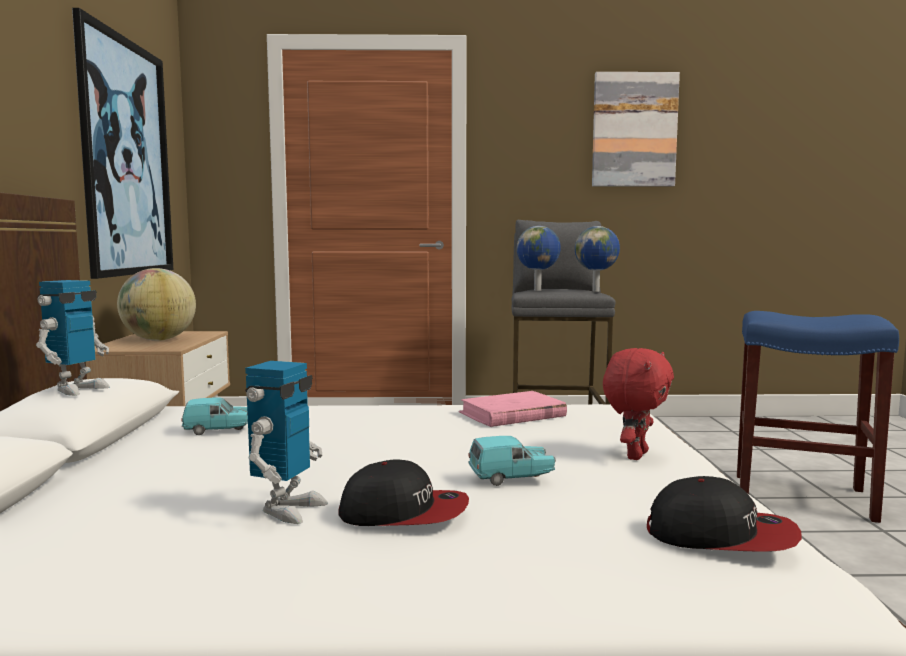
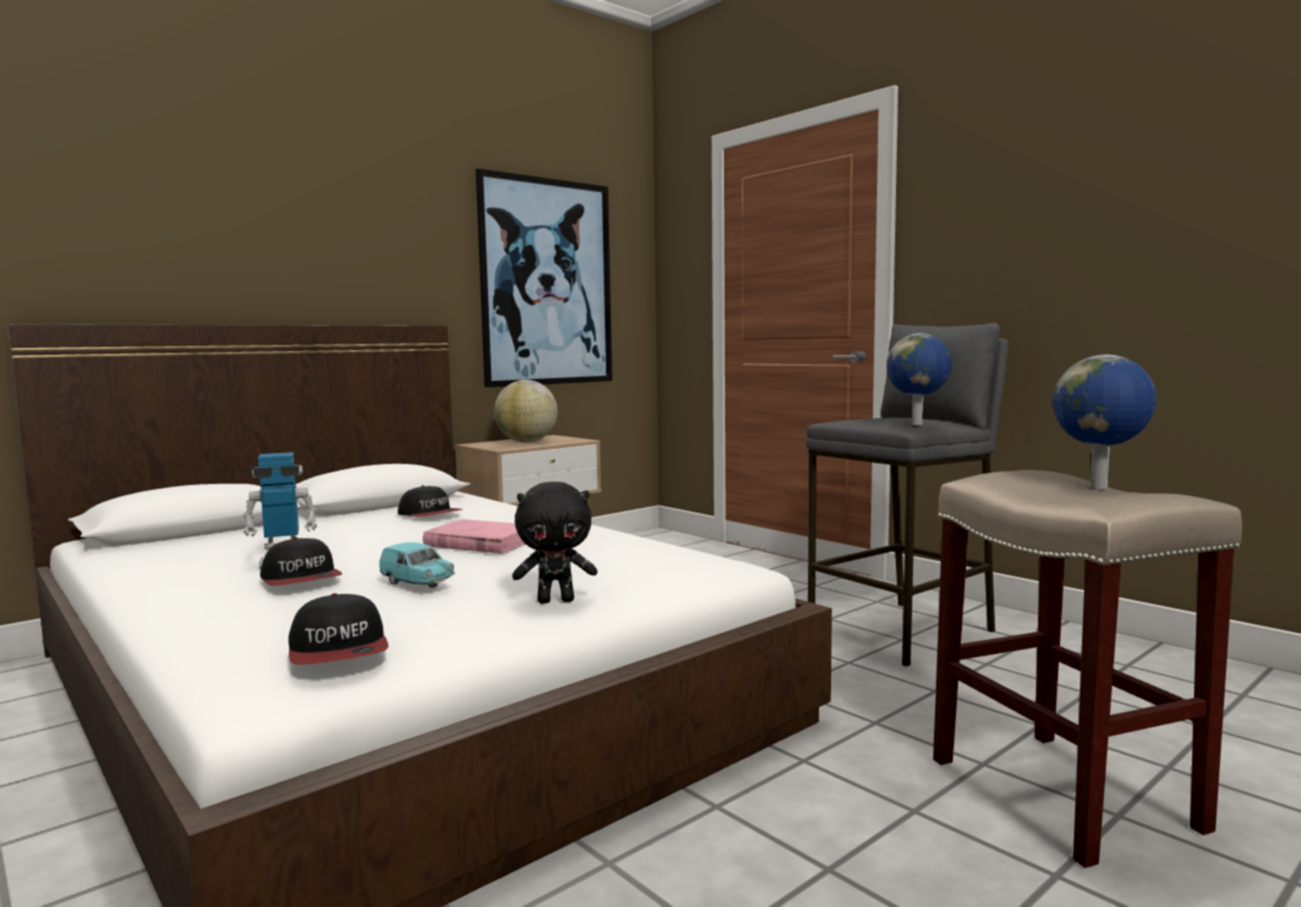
camera: 50 degrees right, 0 degrees up
(77, 389) = (363, 468): toy robot -> none
(218, 430) = (430, 515): turquoise toy car -> cap
(512, 415) = (620, 550): pink book -> pink book (480, 543)
(538, 290) = (855, 418): globe -> globe (1100, 487)
(634, 130) = (1130, 172): picture -> none
(635, 455) = (556, 600): red plush toy -> black plush toy
(804, 497) = (1066, 794): blue stool -> beige stool

